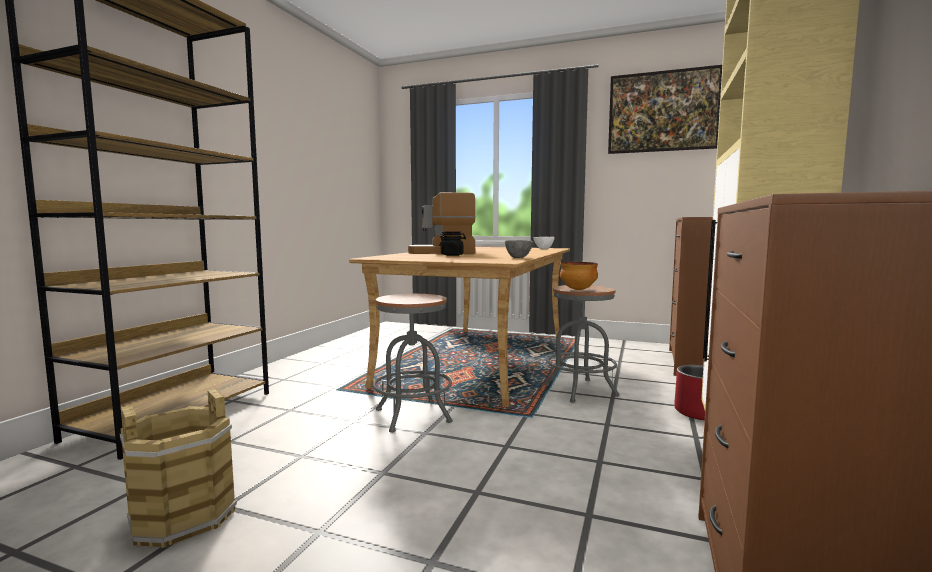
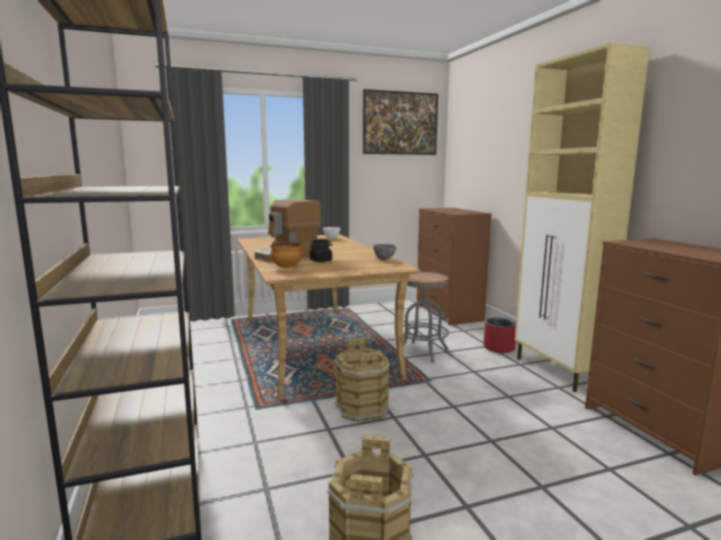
camera: 40 degrees left, 5 degrees up
(413, 416) = (361, 408): grey stool -> brown bucket
(578, 290) = (428, 279): bowl -> bowl (286, 268)

